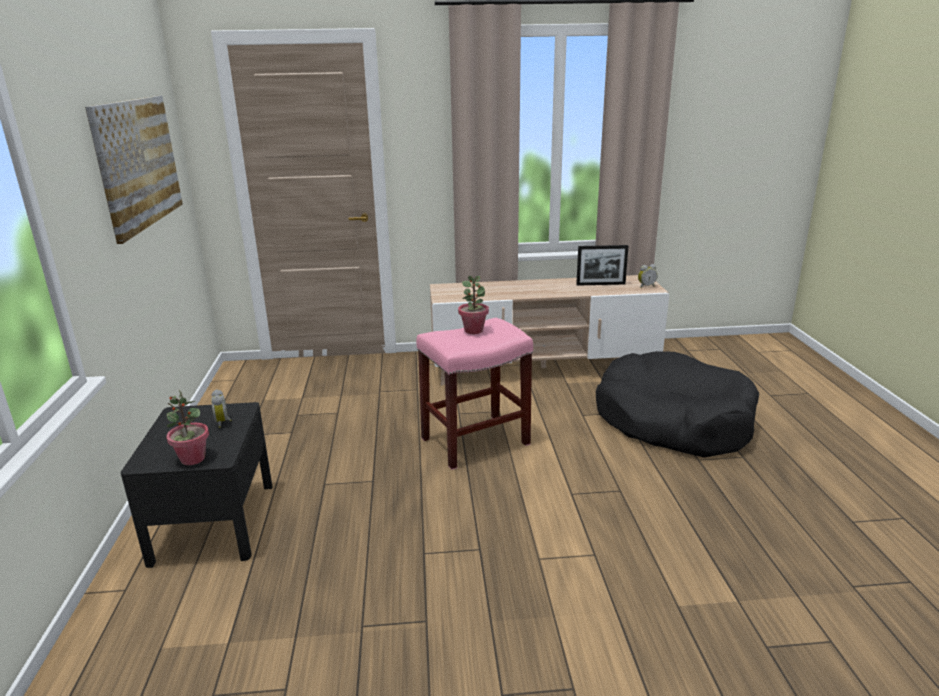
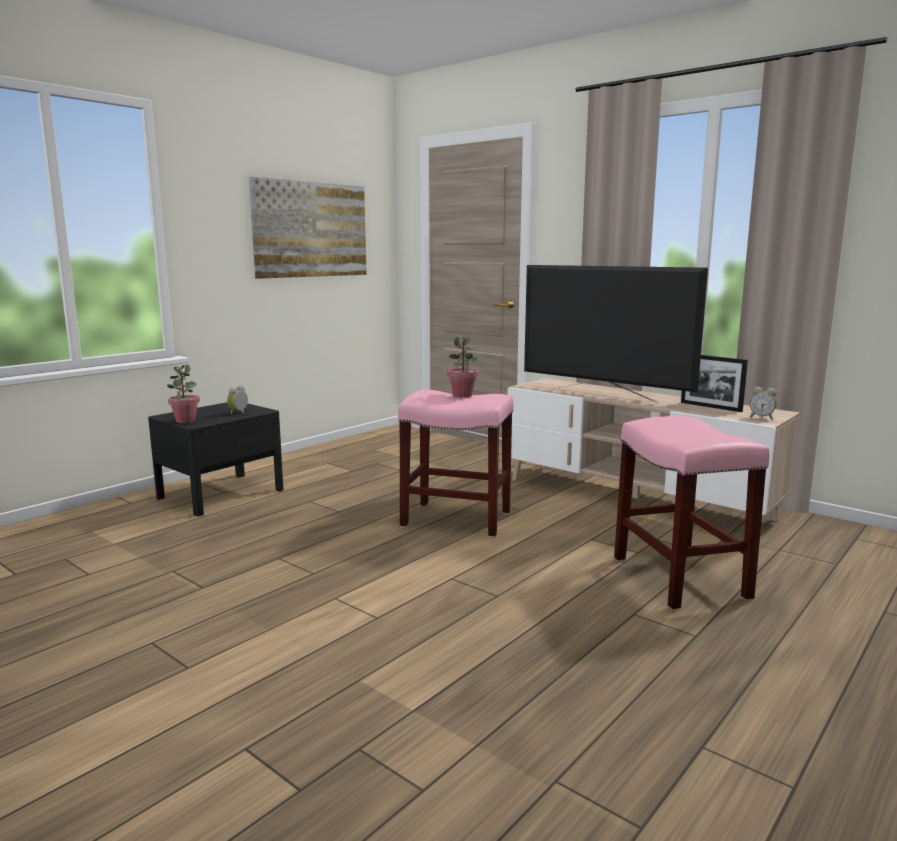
camera: 45 degrees right, 10 degrees down
(517, 292) = (604, 395): none -> television
(672, 420) = (681, 578): black dog bed -> pink stool

